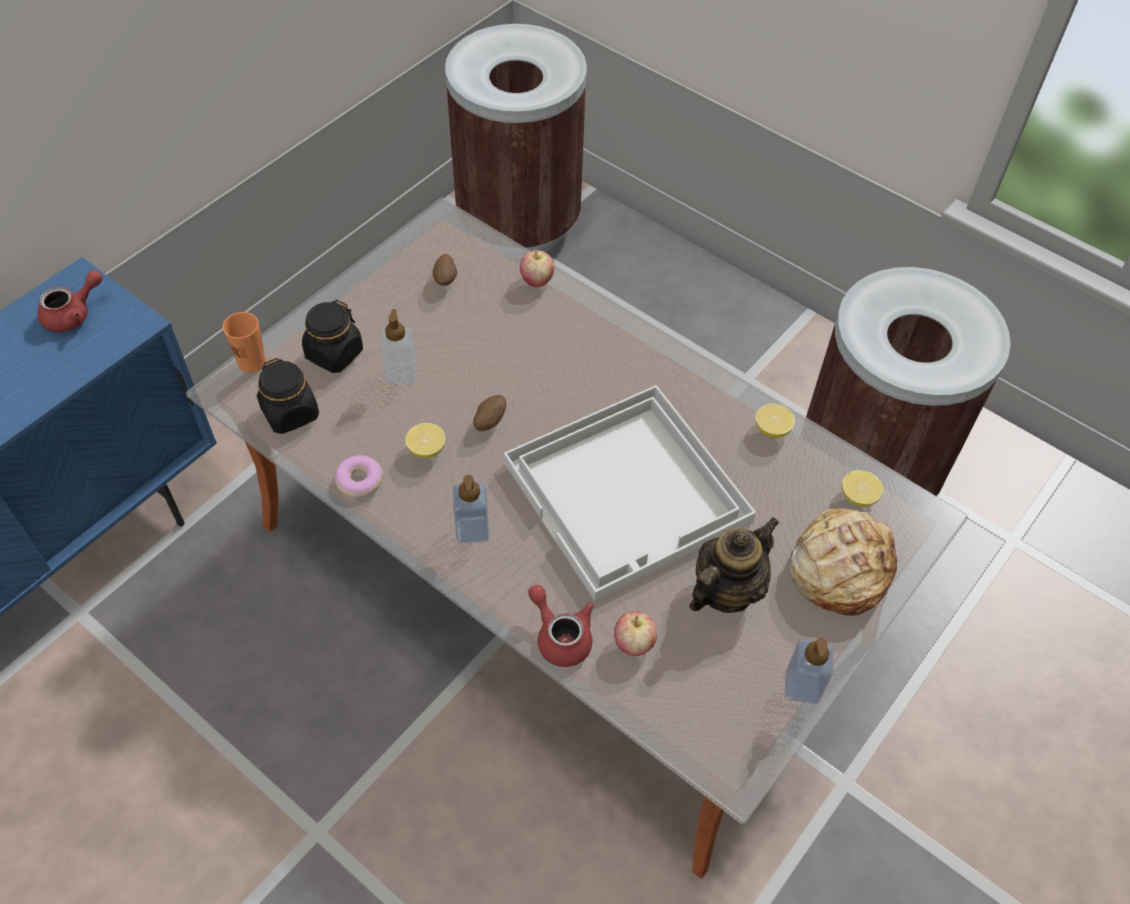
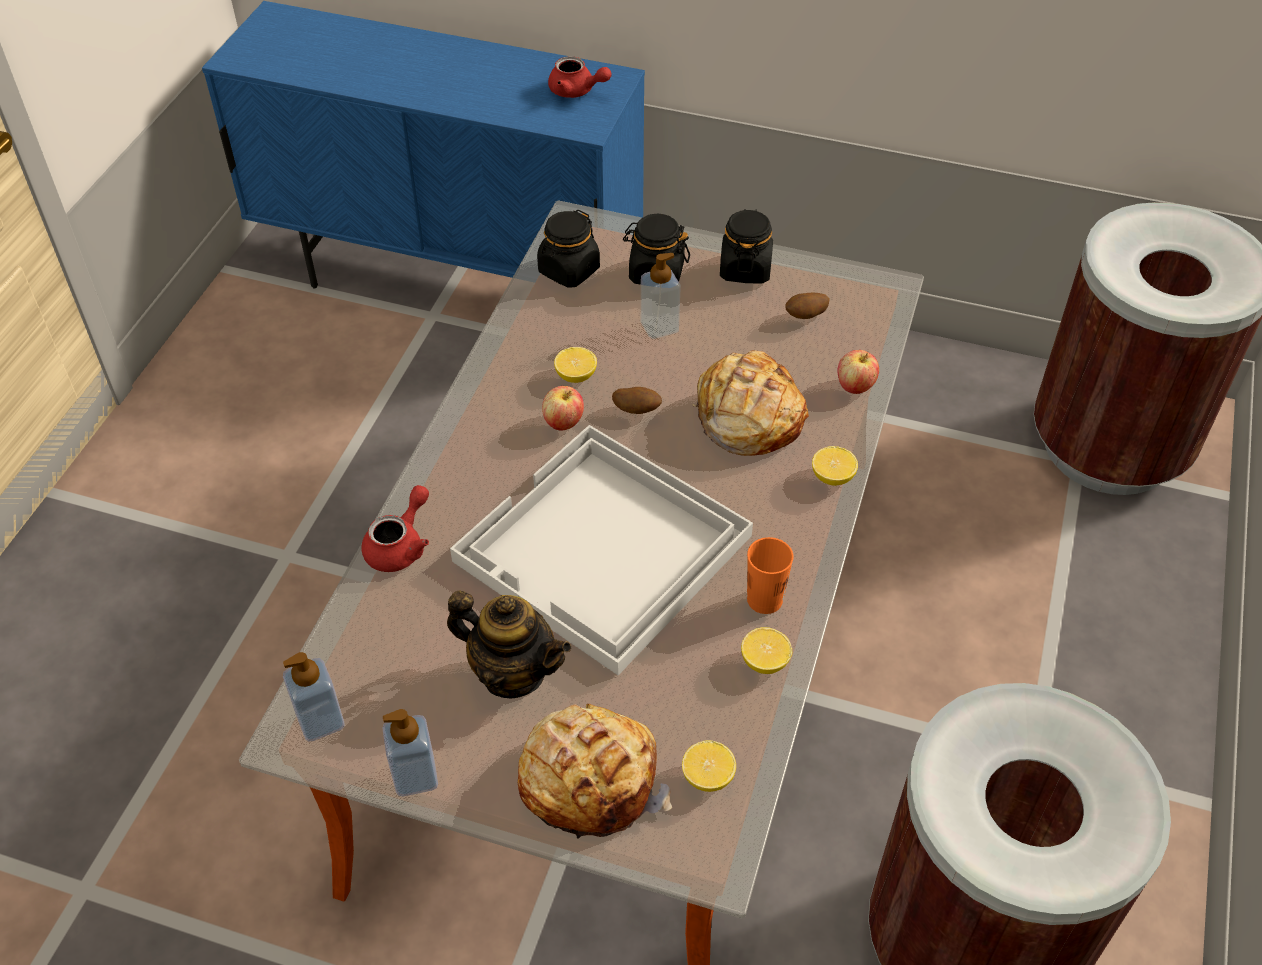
camera: 70 degrees right, 5 degrees down
(252, 362) = (613, 225): orange cup -> orange cup (764, 599)
(359, 480) = (515, 343): donut -> none
(367, 295) = (745, 269): none -> black jar
(472, 530) = (496, 440): soap dispenser -> soap dispenser (320, 721)
(534, 354) = (747, 417): none -> bread
(620, 328) = (832, 477): none -> lemon
(633, 643) = (414, 608): apple -> apple (563, 422)

